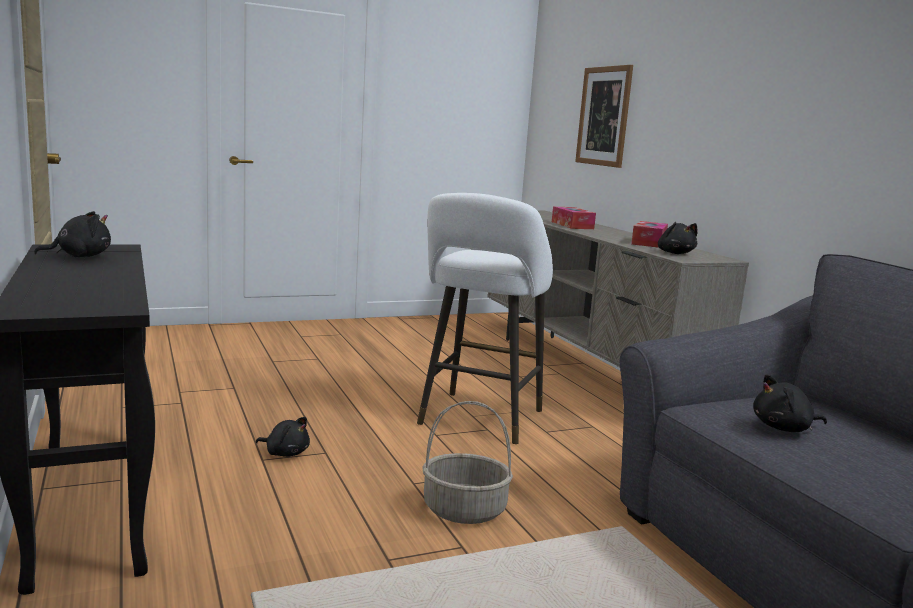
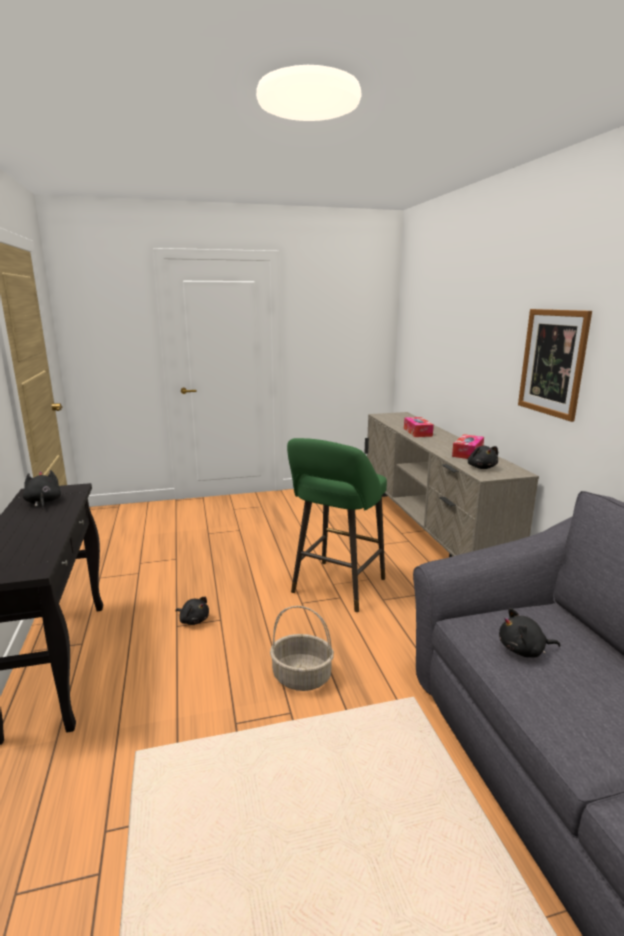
camera: 10 degrees right, 5 degrees up
(80, 256) = (43, 502): black plush toy -> black plush toy turned 90 degrees counterclockwise
(478, 420) = (336, 588): white stool -> green stool
(604, 116) = (443, 347): picture -> picture (552, 362)

